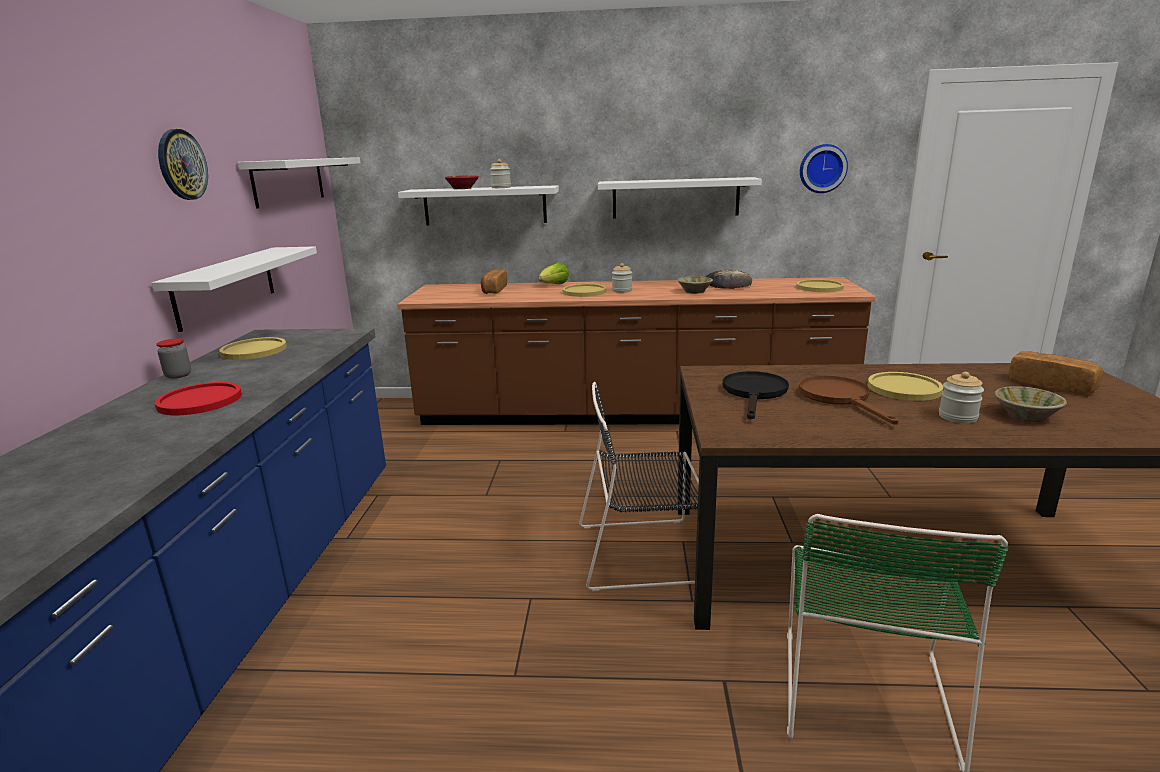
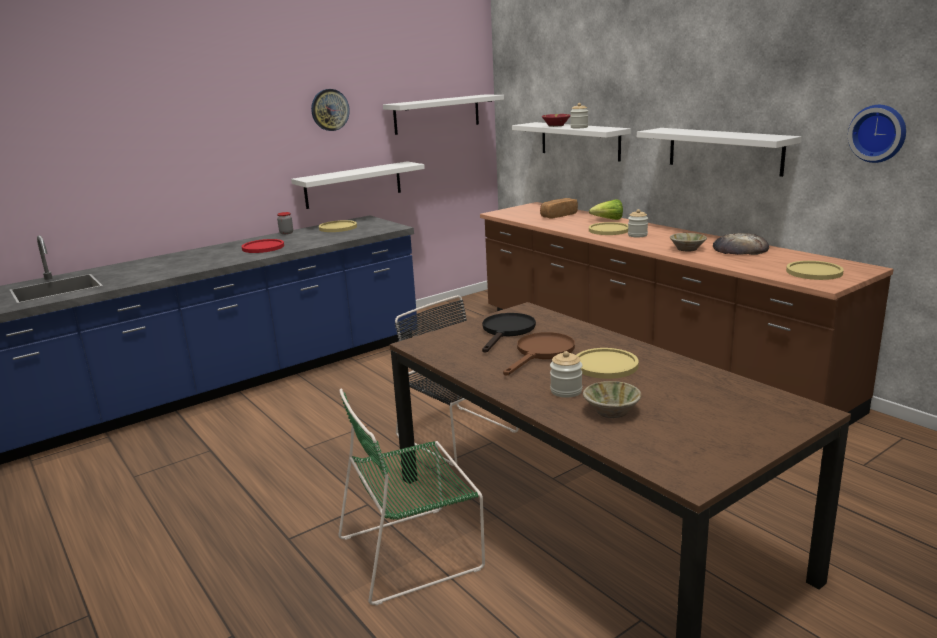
camera: 50 degrees right, 0 degrees up
(754, 393) = (506, 331): black frying pan -> black frying pan turned 45 degrees counterclockwise
(1051, 385) = (726, 409): bread -> none

